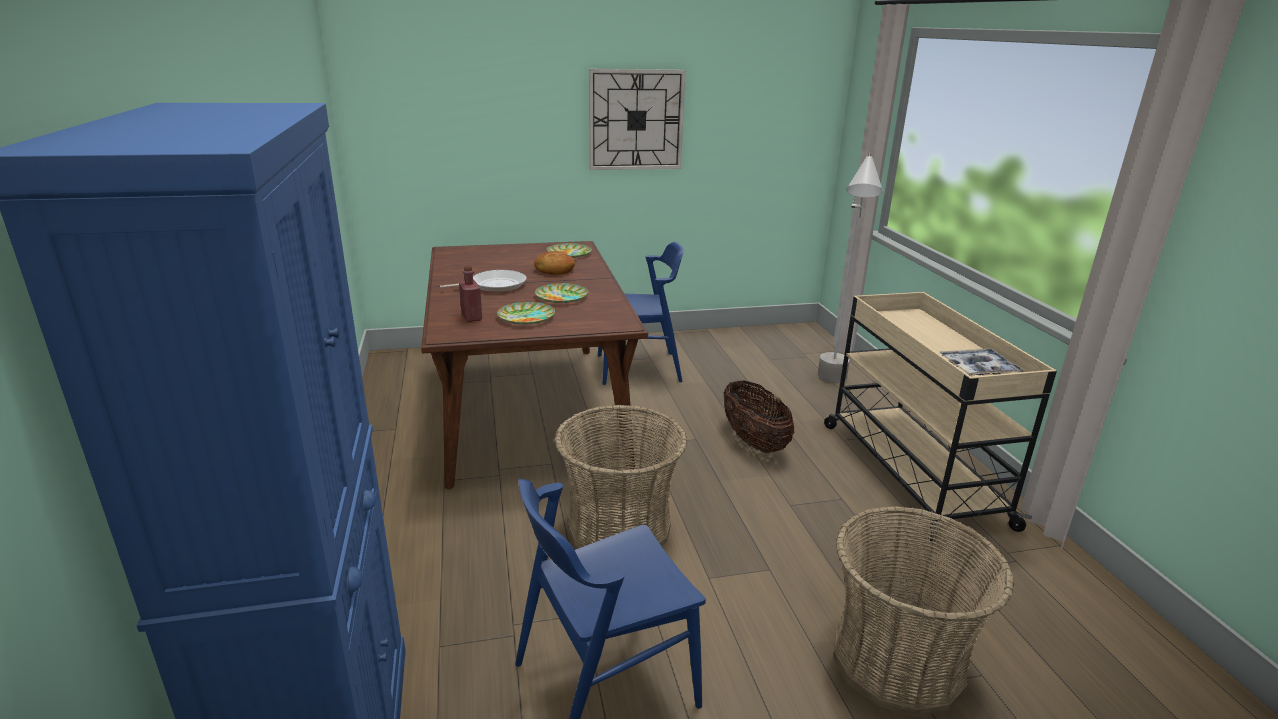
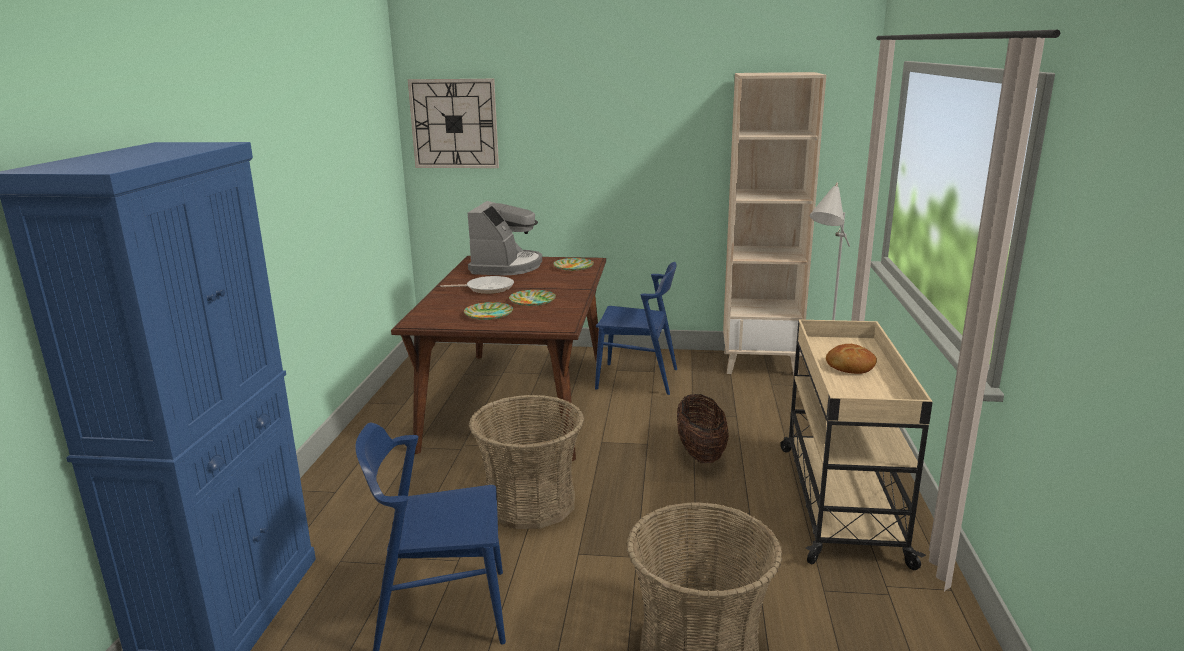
camera: 20 degrees right, 5 degrees down
(471, 317) = (446, 311): red bottle -> none
(492, 257) = (506, 266): none -> coffee machine
(554, 270) = (547, 279): bread -> bread (849, 366)
(636, 120) = (654, 149): wall clock -> wall clock (454, 124)
(746, 339) = (760, 363): none -> beige bookcase
(978, 369) = (871, 395): tray -> none

